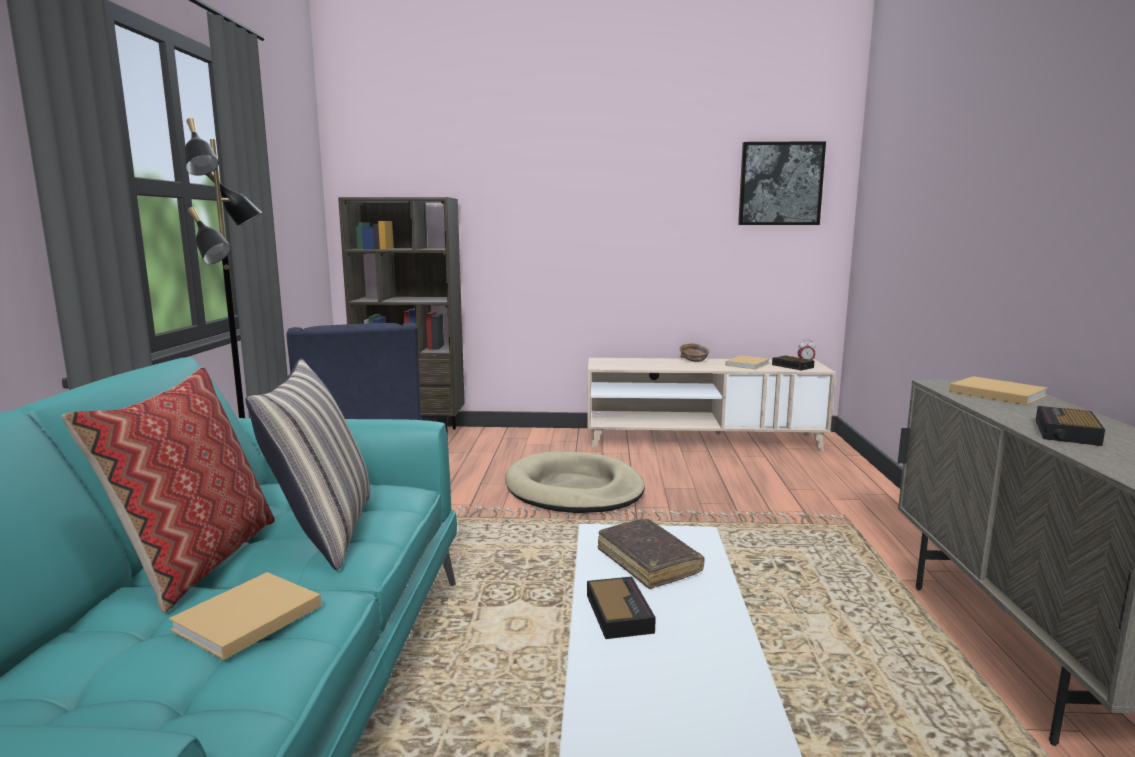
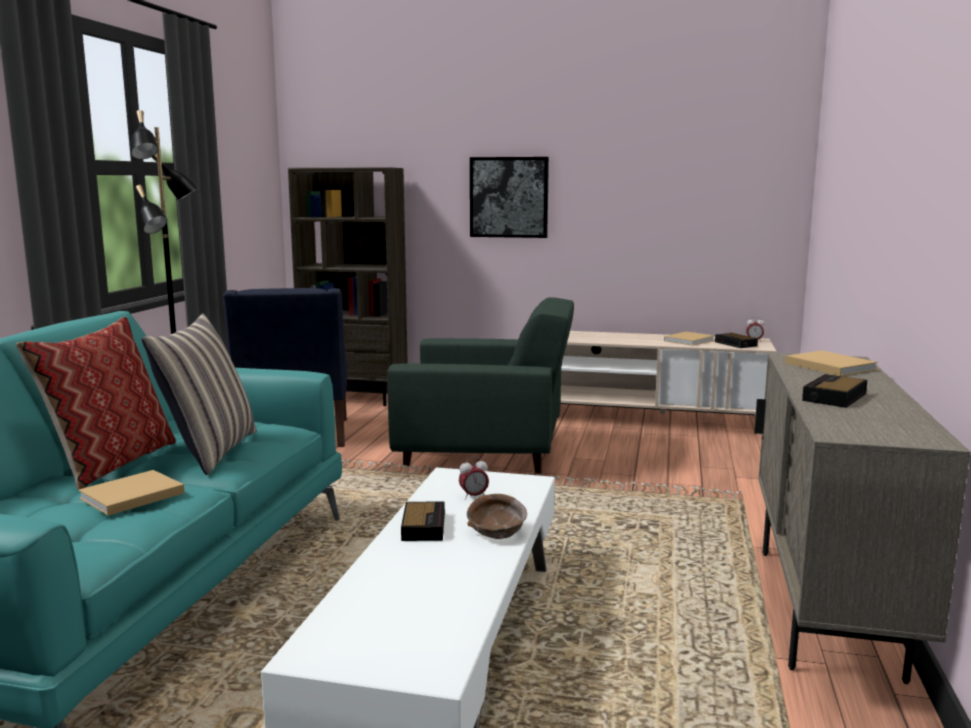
camera: 10 degrees right, 0 degrees up
(574, 489) = (485, 454): beige dog bed -> green armchair
(648, 562) = (473, 496): brown book -> alarm clock
(693, 360) = (635, 335): brown bowl -> brown bowl (496, 532)
(780, 184) = (731, 151): picture -> picture (509, 197)

